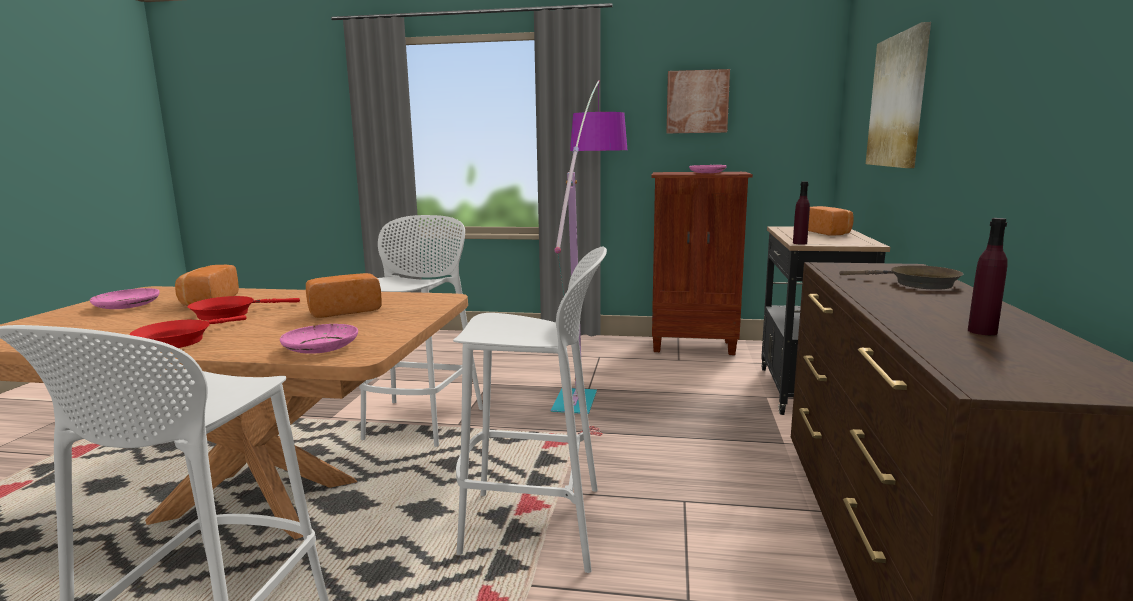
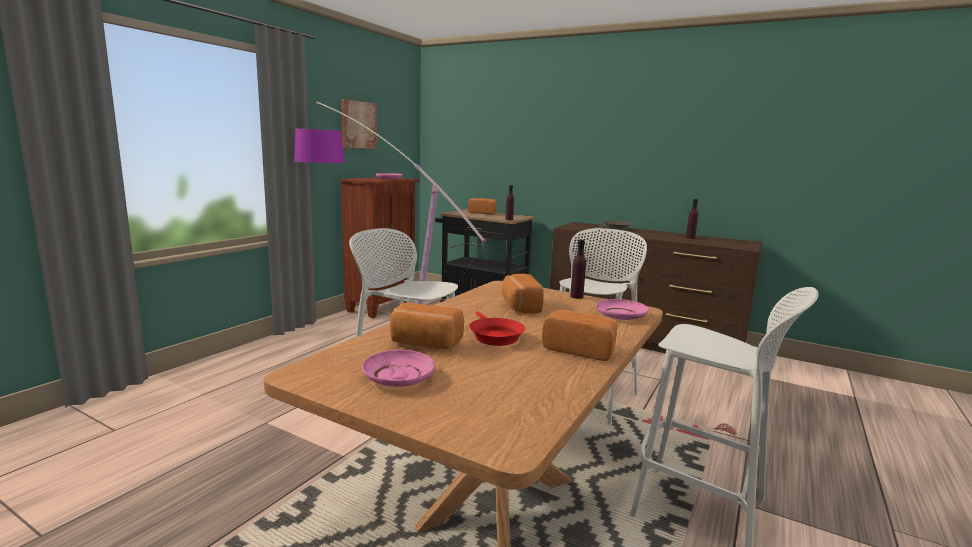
camera: 70 degrees left, 0 degrees up
(179, 340) = (580, 349): red frying pan -> bread
(409, 325) = (576, 297): none -> purple bottle
(898, 101) = (518, 142): picture -> none

